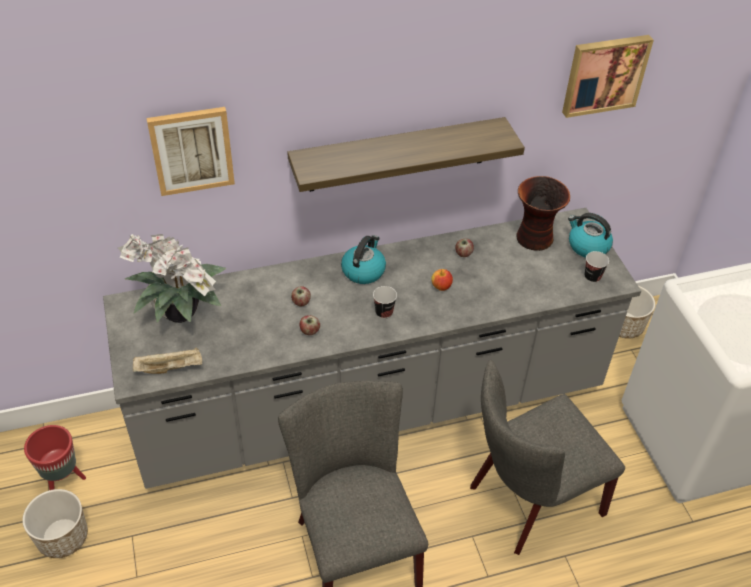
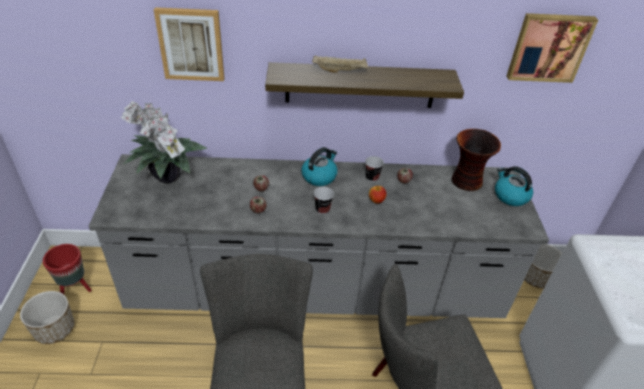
camera: 15 degrees right, 5 degrees down
(170, 368) = (140, 213): beige tray -> beige tray (340, 71)
(592, 277) = (507, 220): cup -> cup (372, 177)

